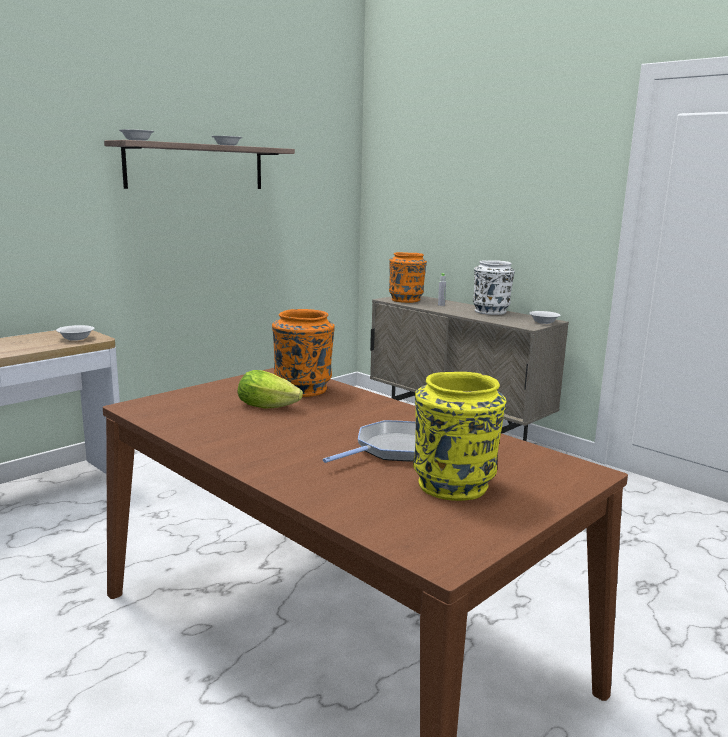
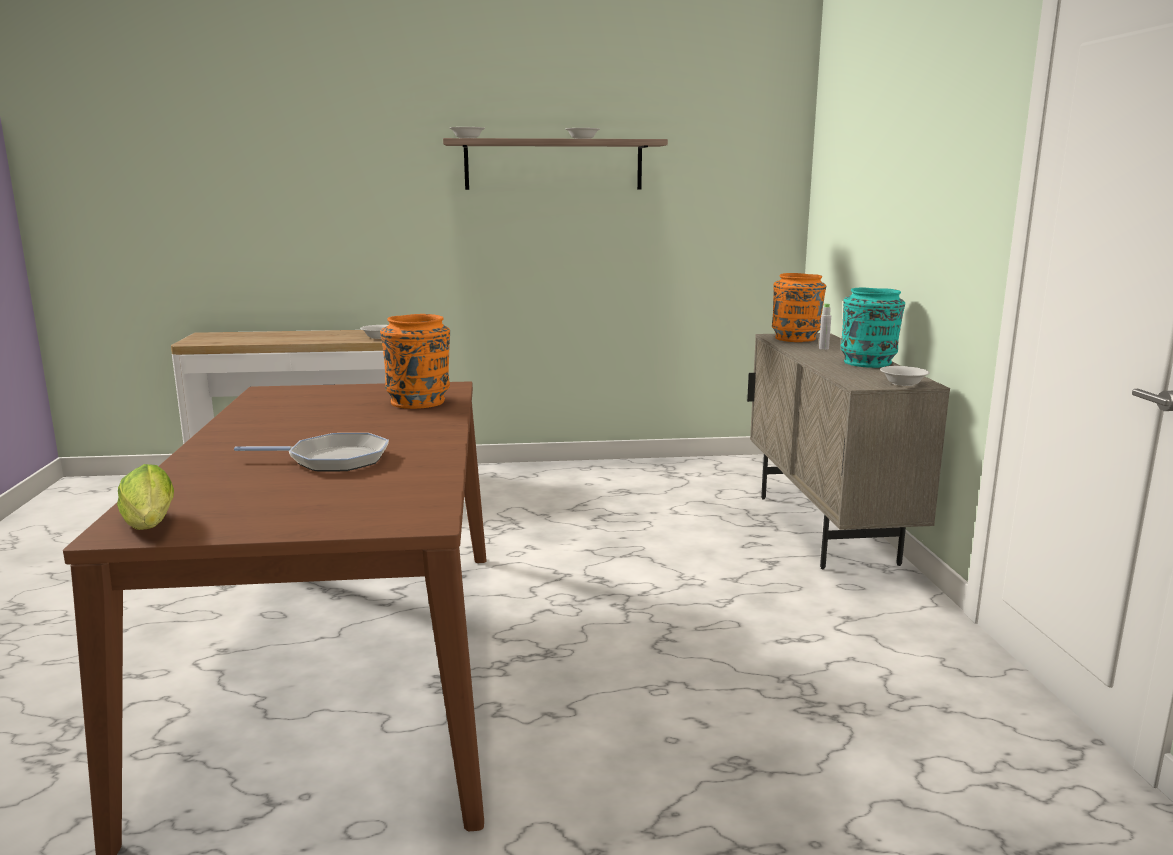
camera: 40 degrees right, 0 degrees up
(271, 406) = (351, 409): lettuce -> lettuce (150, 526)
(455, 485) = (286, 495): yellow vase -> none
(491, 311) = (869, 363): white vase -> turquoise vase

